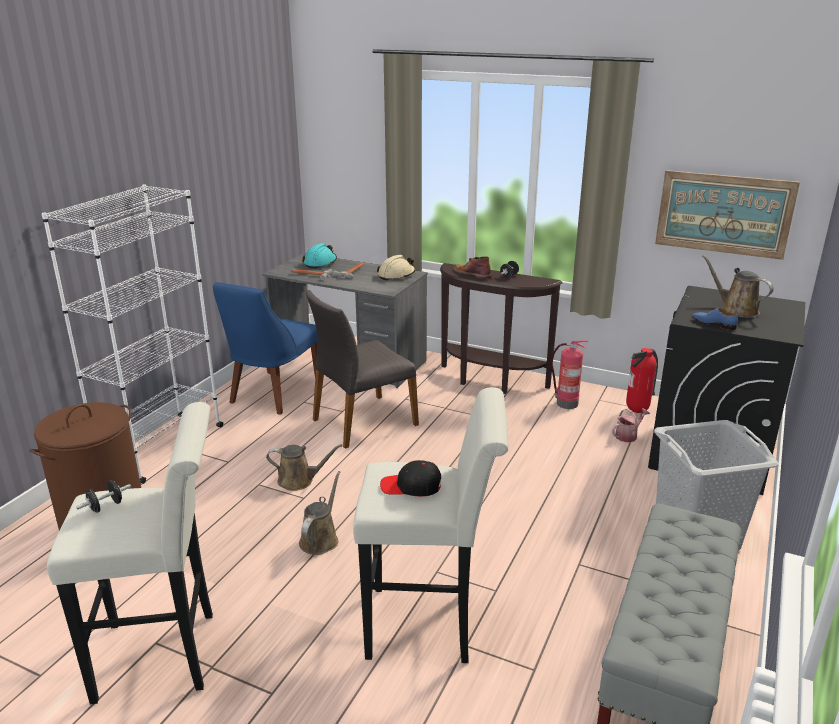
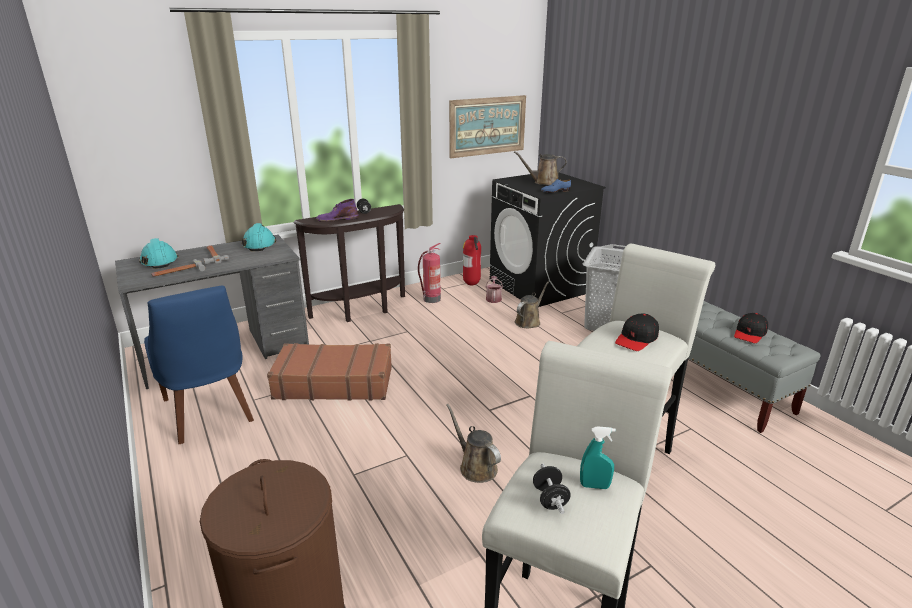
camera: 55 degrees left, 0 degrees up
(133, 521) = (594, 486): none -> turquoise spray bottle
(162, 447) = (192, 523): white bookcase -> none
(299, 480) = (378, 448): brown watering can -> brown watering can (529, 321)
(363, 422) = (334, 382): grey chair -> brown suitcase
(396, 275) = (259, 244): beige hard hat -> turquoise hard hat
(472, 274) = (337, 219): brown boot -> purple boot
(672, 610) = (750, 333): none -> black cap

